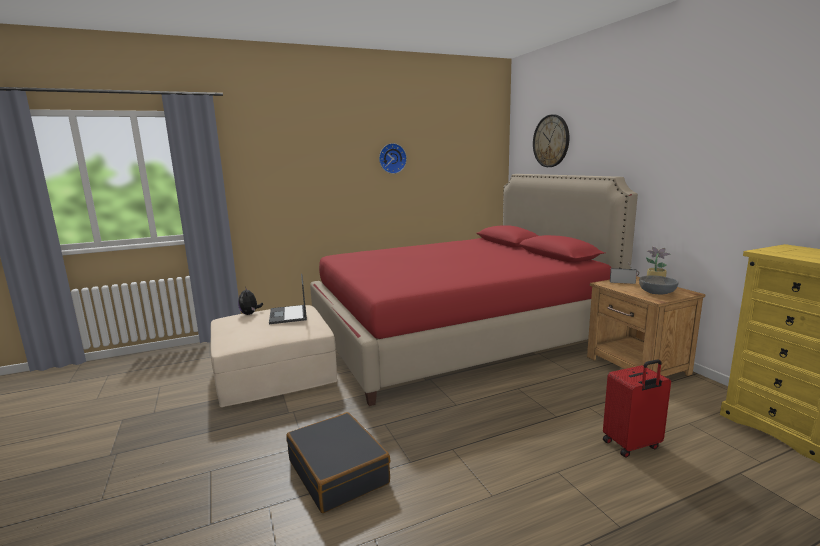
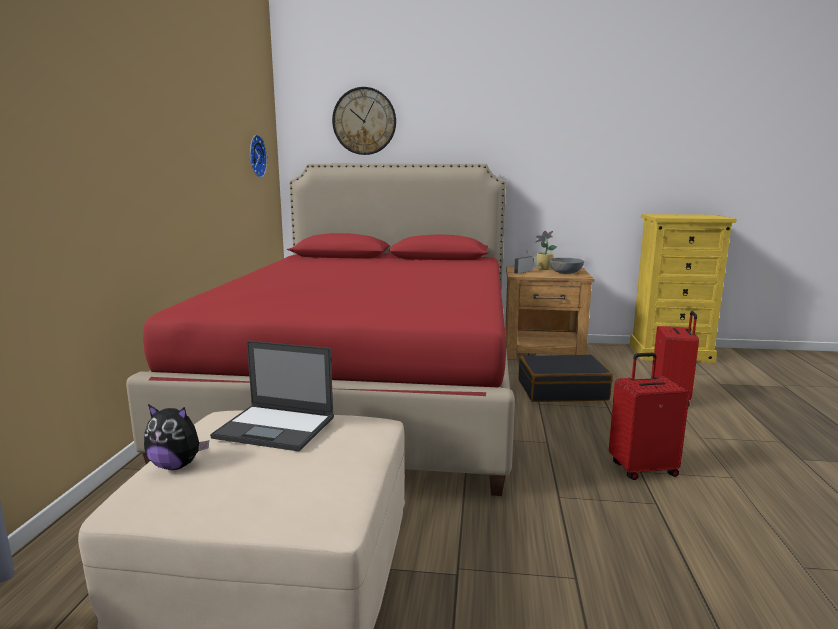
camera: 60 degrees left, 0 degrees up
(338, 471) = (659, 561): black suitcase -> black suitcase (562, 390)
(392, 158) = (185, 123): wall clock -> wall clock (255, 156)
(458, 449) = (642, 468): none -> red suitcase

